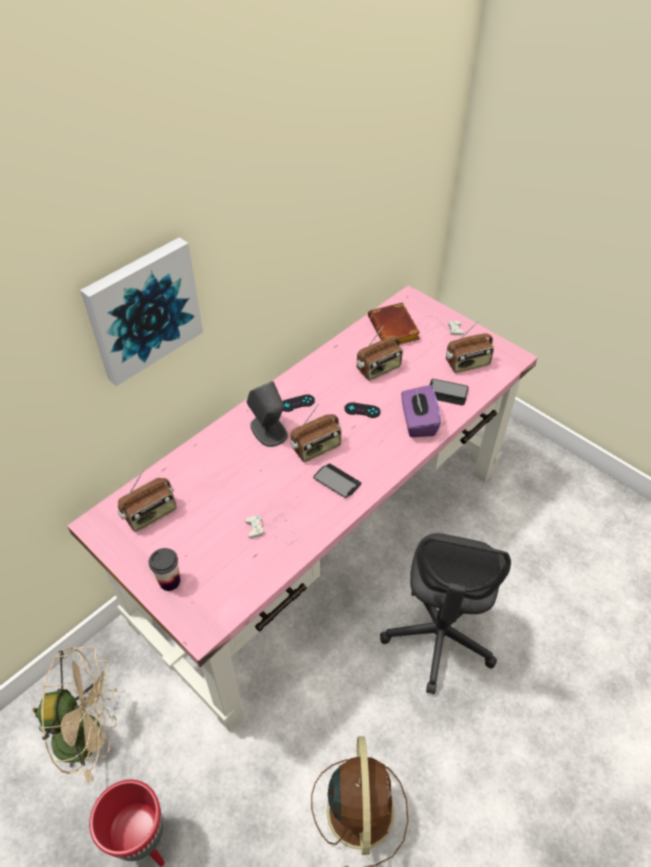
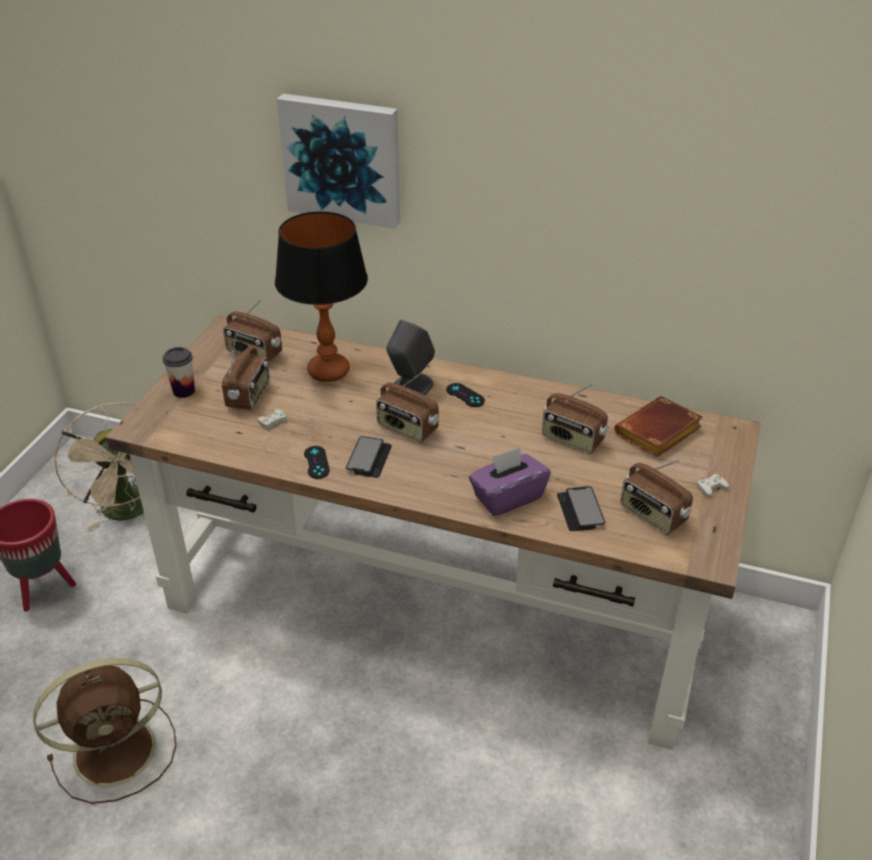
camera: 65 degrees right, 10 degrees down
(210, 535) = (249, 396): none -> radio
(212, 472) = (328, 371): none -> table lamp
(325, 541) = (438, 601): pink desk -> brown desk
(362, 410) = (492, 446): black game controller -> black game controller (316, 462)
(439, 638) = (361, 762): grey office chair -> none

